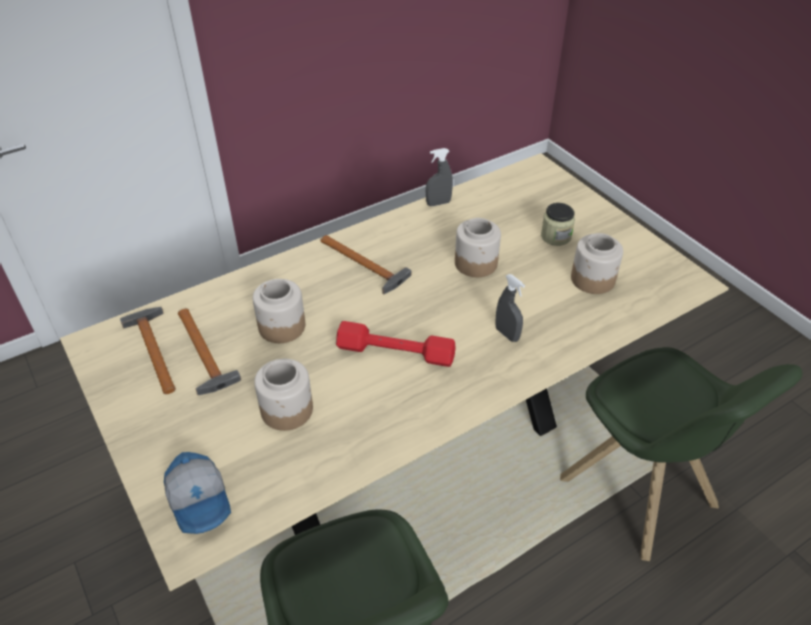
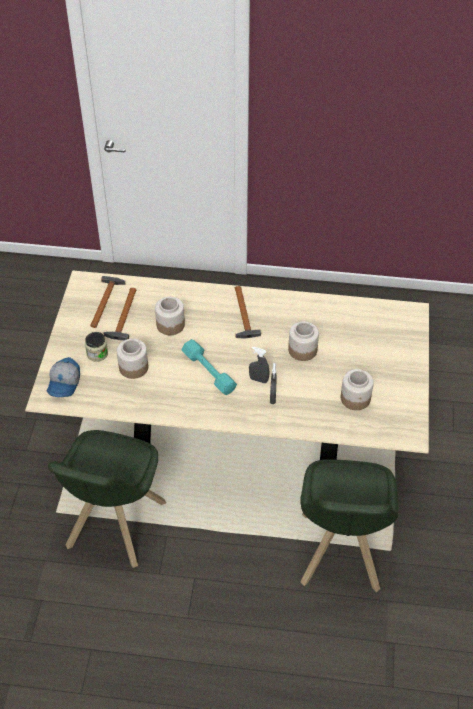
camera: 40 degrees right, 5 degrees up
(395, 352) = (209, 371): red dumbbell -> turquoise dumbbell
(438, 203) = (324, 301): grey spray bottle -> grey spray bottle (258, 380)
(555, 236) = (367, 362): jar -> jar (97, 353)

